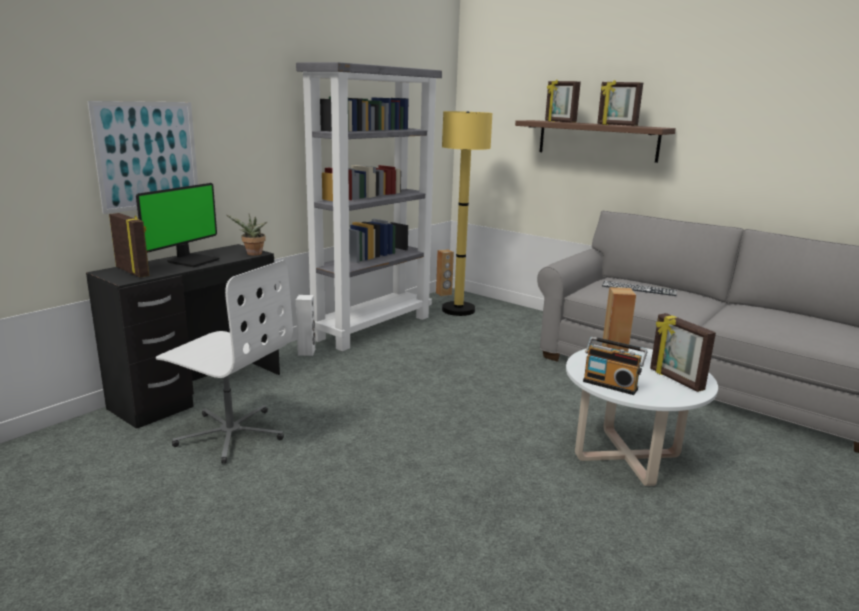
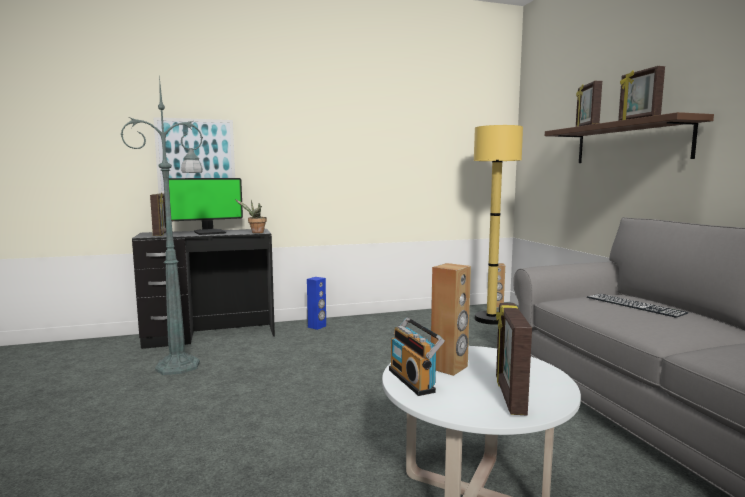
camera: 35 degrees right, 10 degrees down
(231, 434) = (180, 365): white office chair -> green floor lamp
(307, 352) = (317, 326): white speaker -> blue speaker
(373, 327) = (394, 319): grey bookcase -> none

